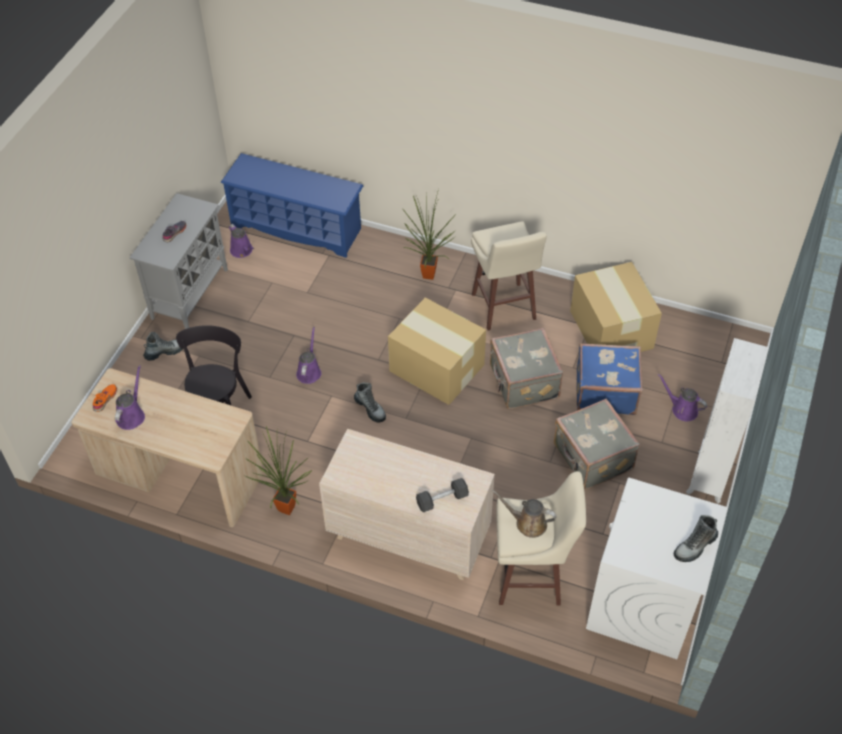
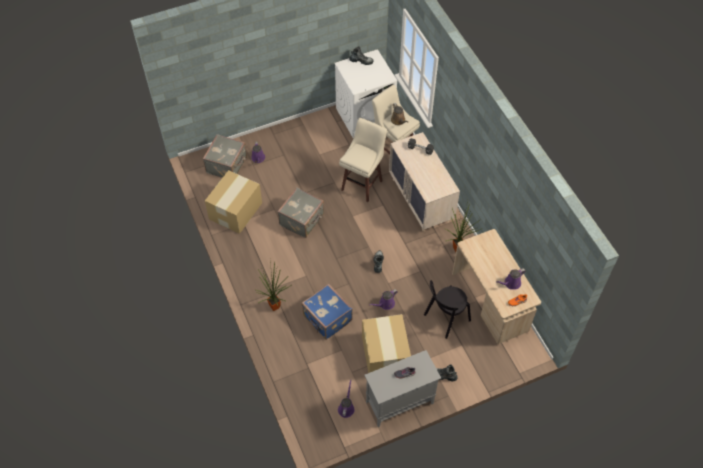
camera: 135 degrees left, 5 degrees up
(297, 227) = (302, 398): blue shoe rack -> none
(436, 367) = (328, 258): cardboard box -> cardboard box (385, 355)
(503, 308) = (264, 260): beige stool -> beige stool (363, 184)
(592, 458) = (317, 170): grey suitcase -> grey suitcase (227, 165)
(605, 391) = (276, 189): blue suitcase -> blue suitcase (327, 319)
(708, 477) = (286, 131): white bookcase -> none

